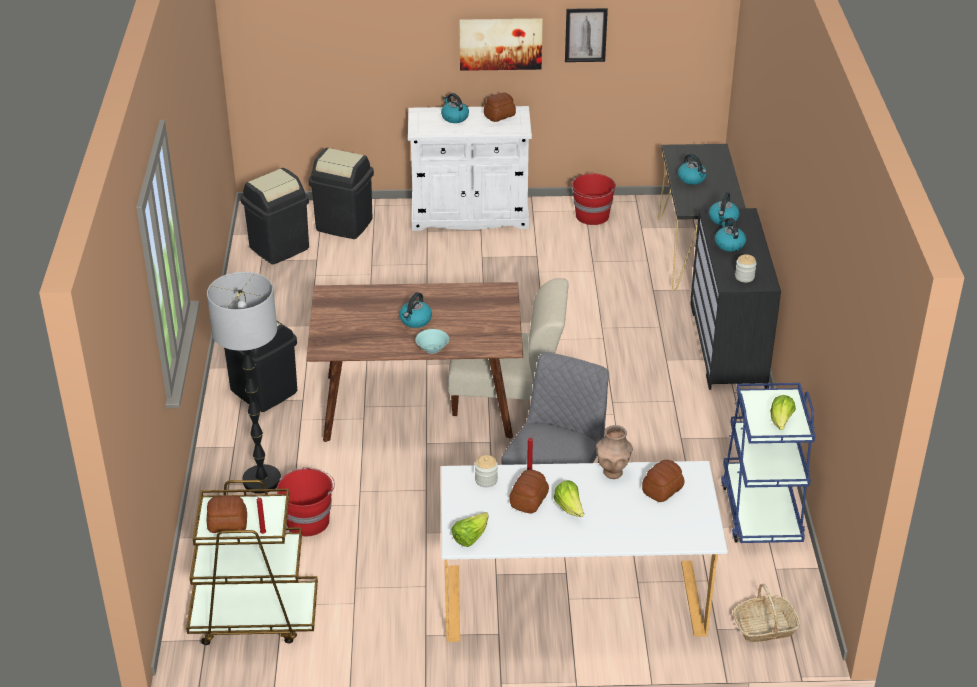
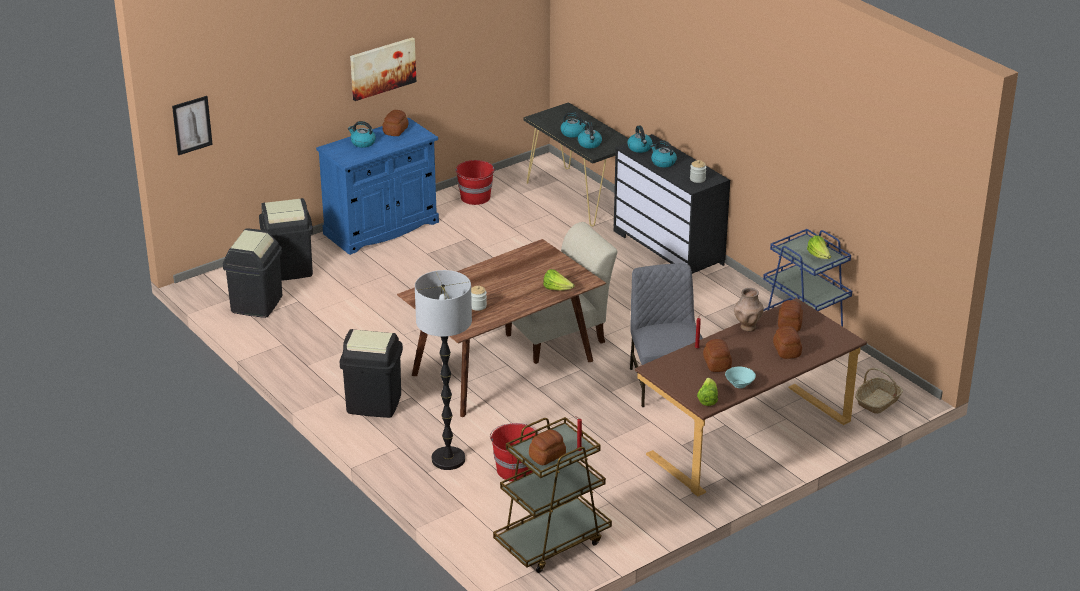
camera: 35 degrees left, 5 degrees down
(415, 320) = (503, 288): kettle -> kettle (590, 144)
(432, 348) = (538, 301): turquoise bowl -> turquoise bowl (739, 384)
(470, 215) = (381, 228): white cabinet -> blue cabinet
(486, 480) = (675, 364): jar -> jar (478, 306)
(569, 508) = (747, 358): lettuce -> lettuce (557, 289)
(574, 595) = (745, 435): white desk -> brown desk
(585, 35) = (445, 42): picture -> picture (192, 125)
(623, 519) = (787, 350): none -> bread

